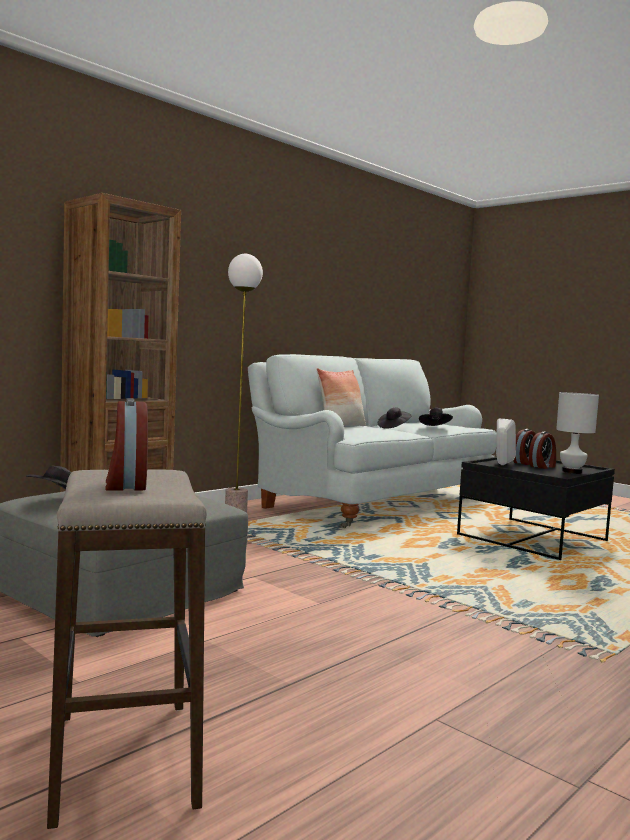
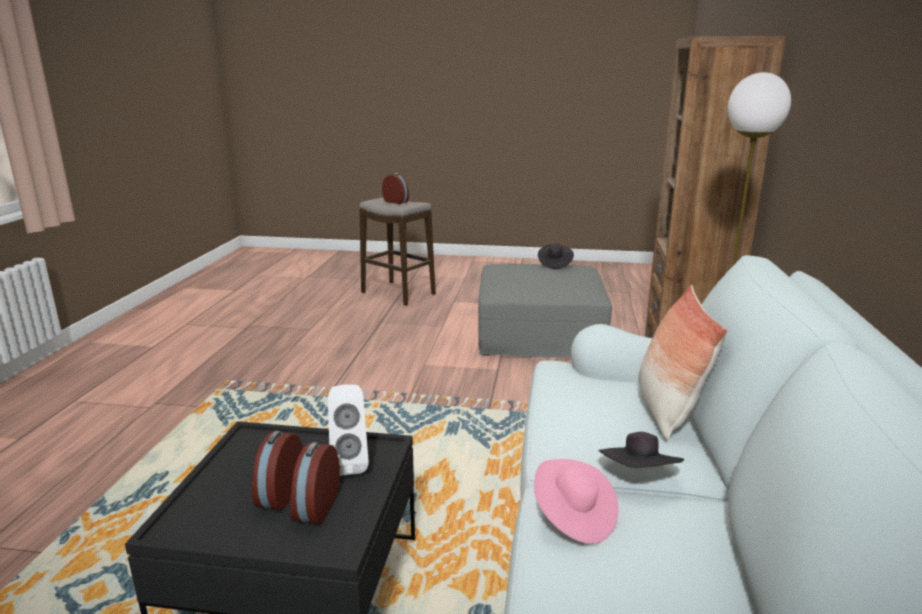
camera: 145 degrees right, 15 degrees up
(435, 427) = (573, 517): black hat -> pink hat
(571, 471) = (224, 485): white table lamp -> none

